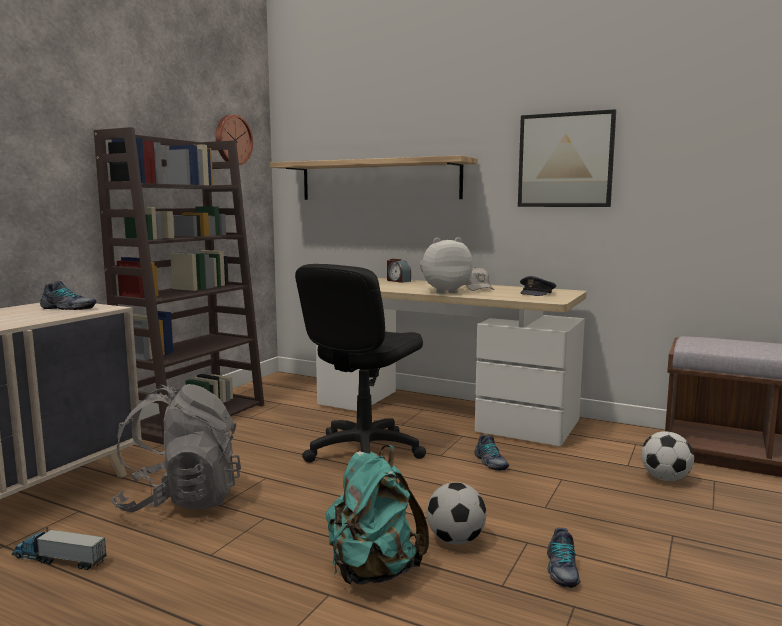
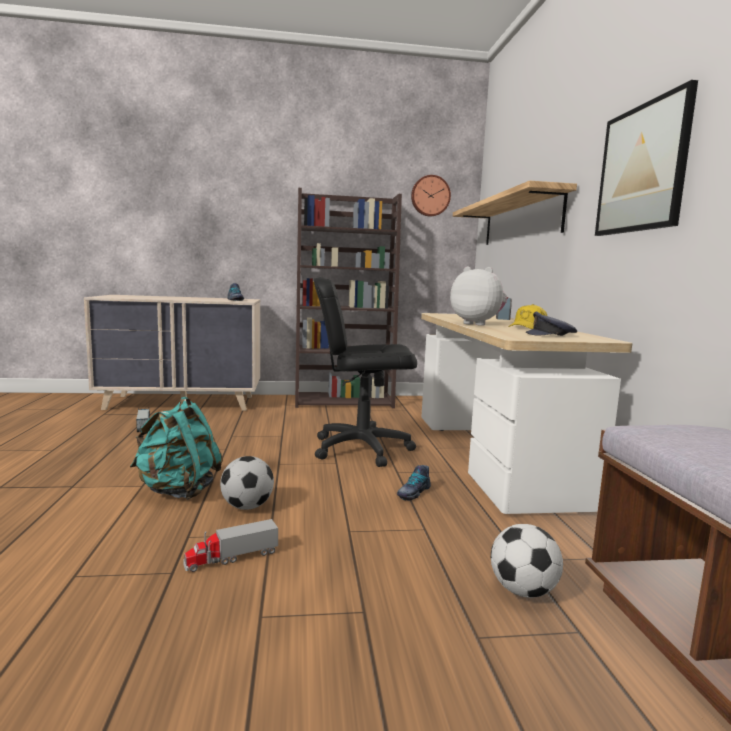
camera: 55 degrees right, 0 degrees up
(181, 500) = (228, 427): grey backpack -> none
(477, 288) = (528, 327): white cap -> yellow cap
(561, 570) = (231, 557): shoe -> toy truck

